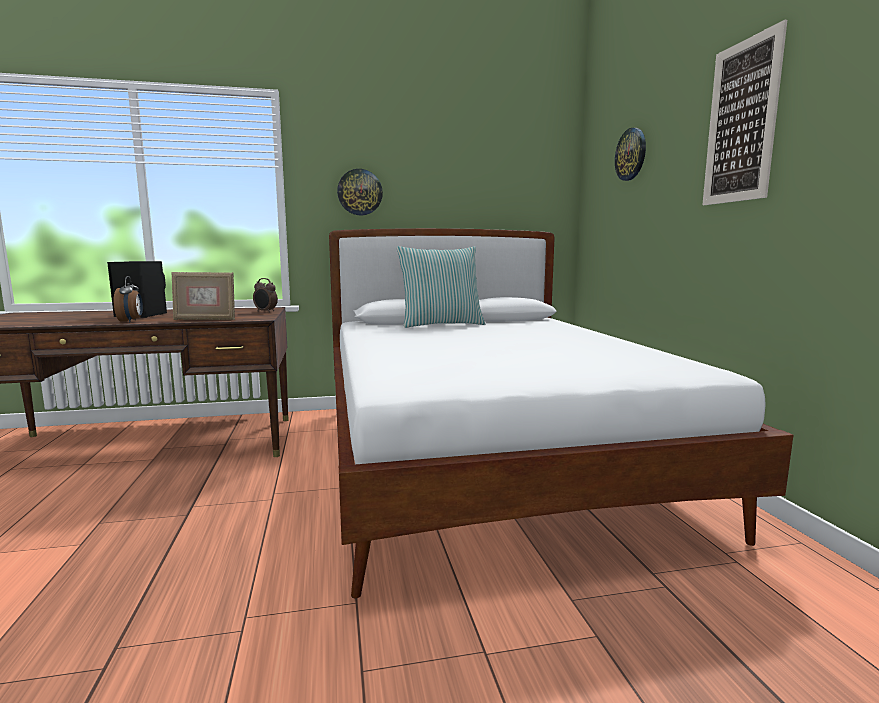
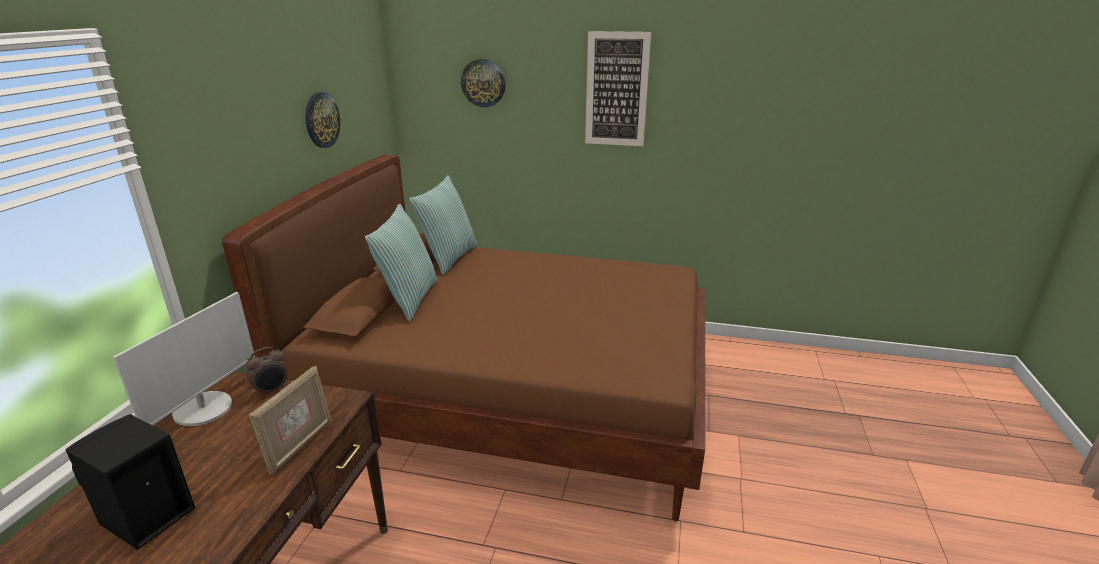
camera: 65 degrees left, 15 degrees up
(131, 321) = (228, 522): alarm clock -> none
(241, 309) = (204, 409): none -> monitor
(360, 192) = (235, 167): wall clock -> wall clock (321, 120)
(487, 459) = (513, 394): white bed -> brown bed
(532, 322) = (448, 258): none -> pillow

